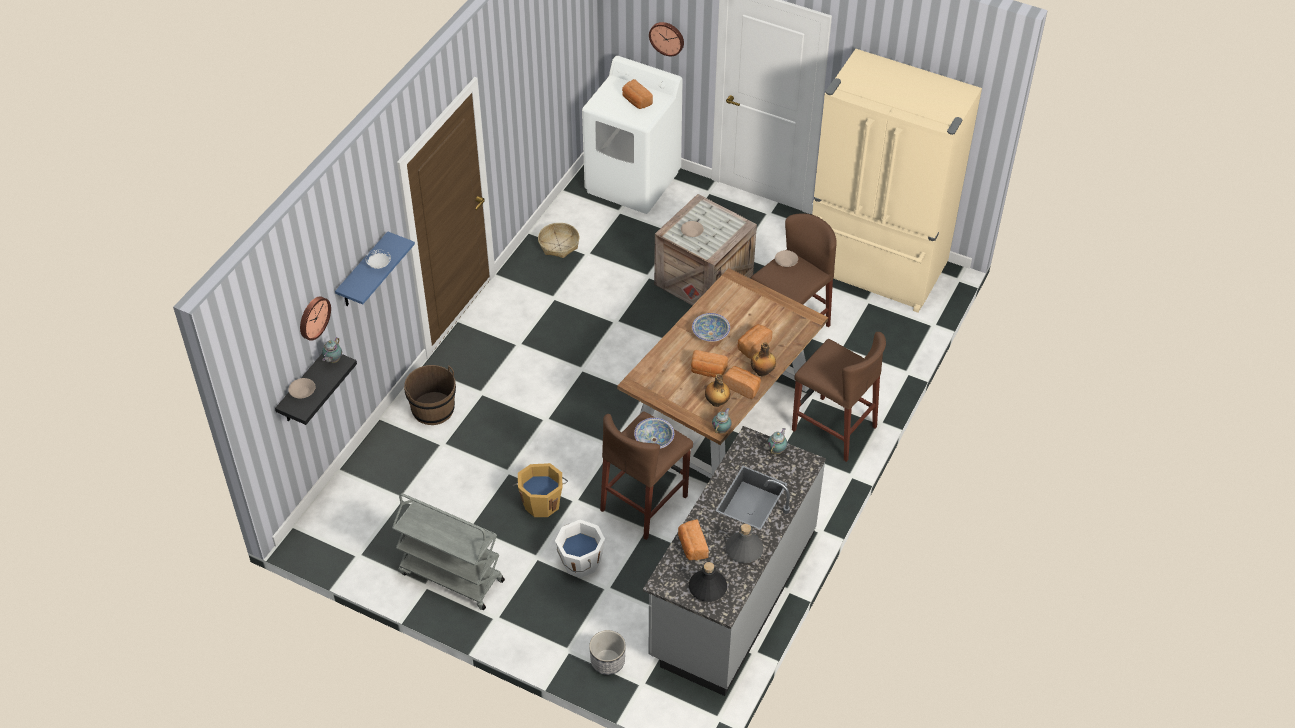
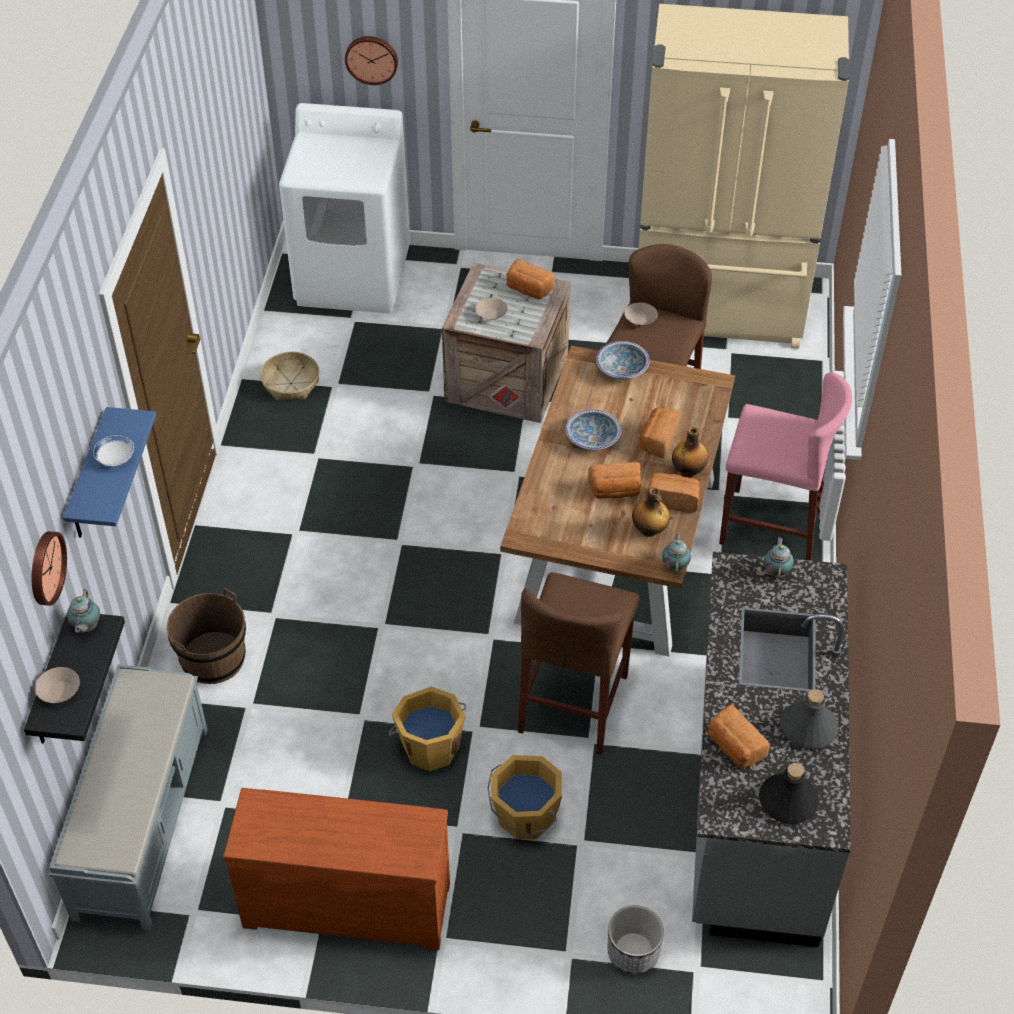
camera: 20 degrees left, 0 degrees up
(351, 492) = (142, 819): none -> grey bench
(450, 577) = (348, 900): grey cart -> brown dresser
(580, 562) = (525, 816): white bucket -> orange bucket
(636, 101) = (349, 157): bread -> bread (528, 289)
(654, 439) = (587, 608): bowl -> bowl (622, 369)
(833, 428) = (771, 526): brown stool -> pink stool

